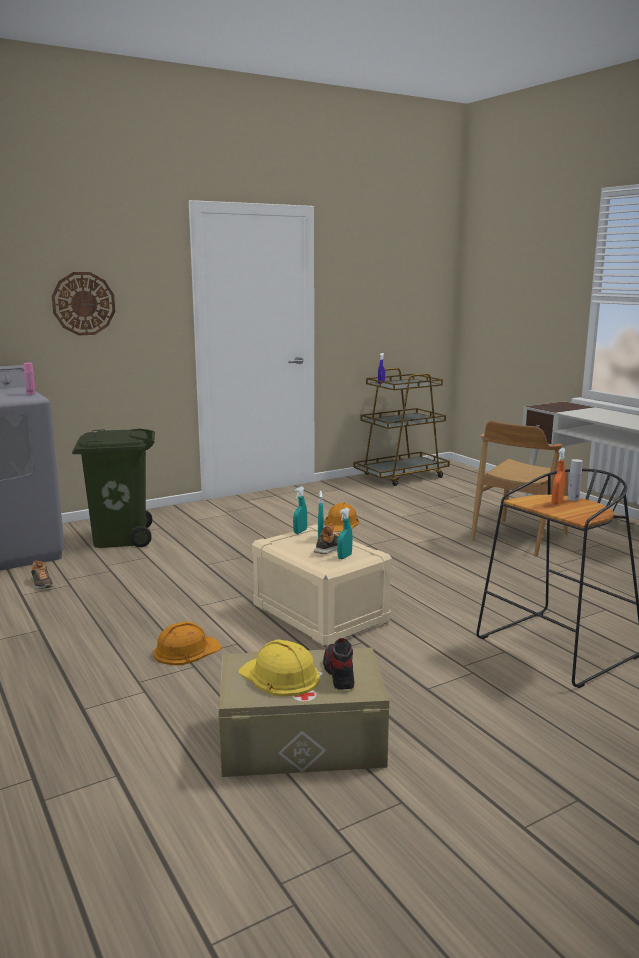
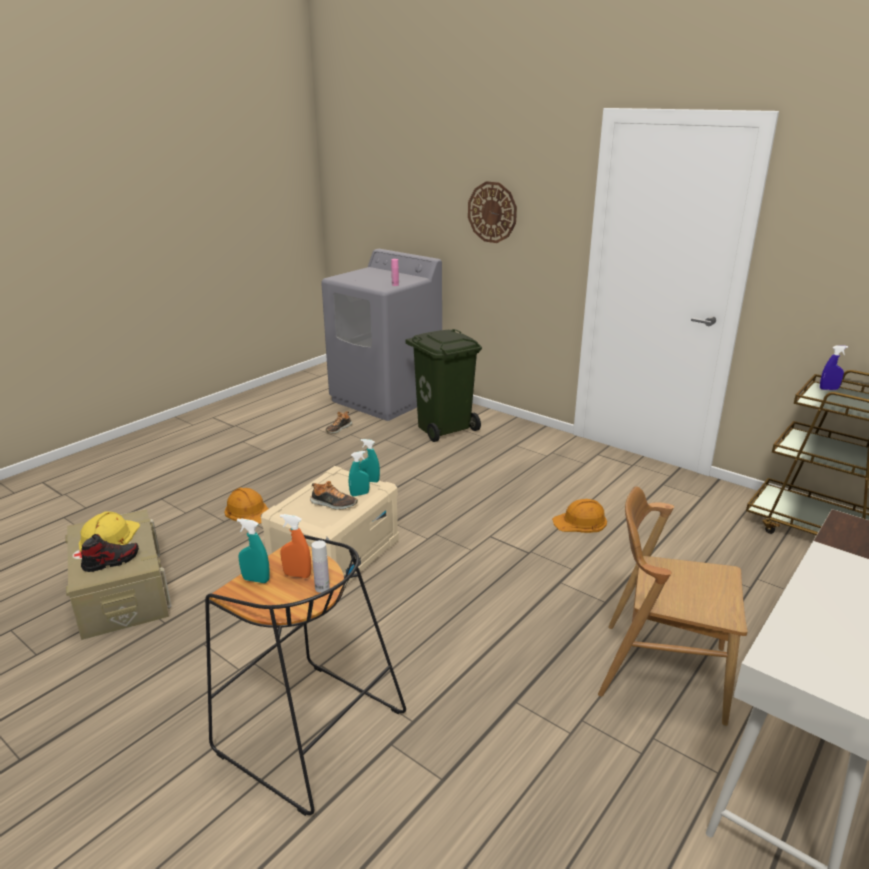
camera: 70 degrees right, 10 degrees up
(344, 557) = (314, 514): turquoise spray bottle -> turquoise spray bottle (256, 580)

